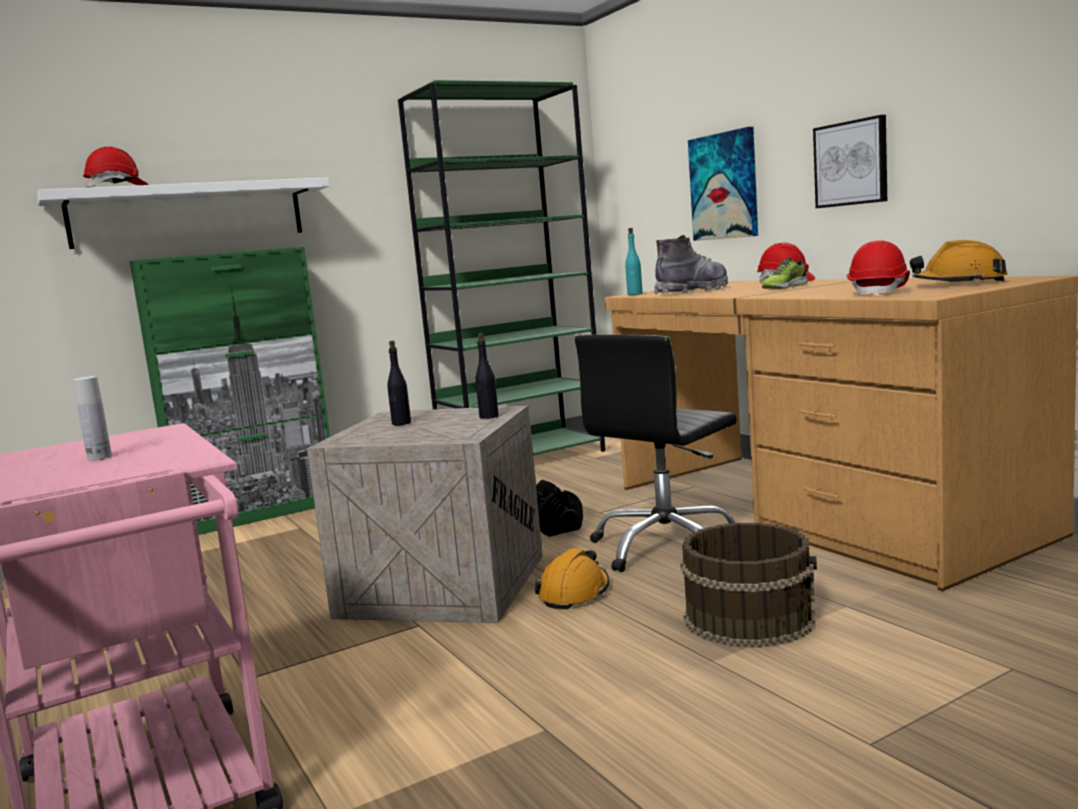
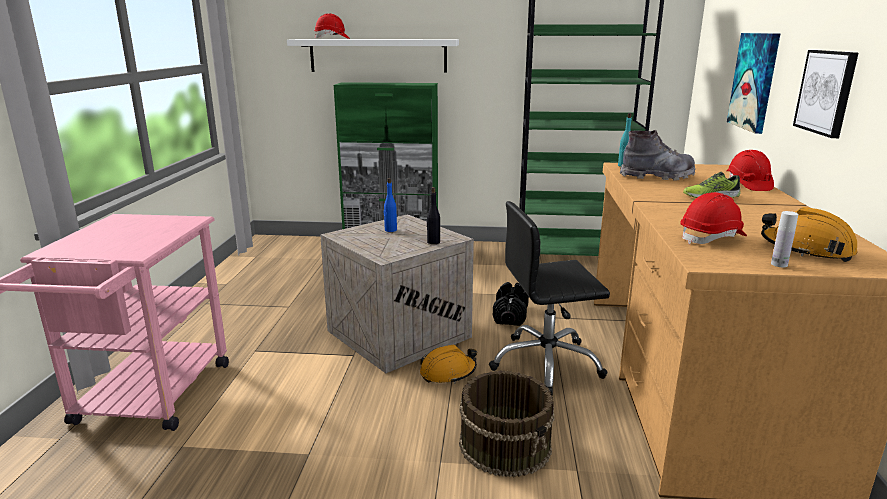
camera: 35 degrees right, 10 degrees up
(99, 457) = (131, 235): white bottle -> white bottle (779, 264)
(401, 423) = (390, 230): black bottle -> blue bottle

